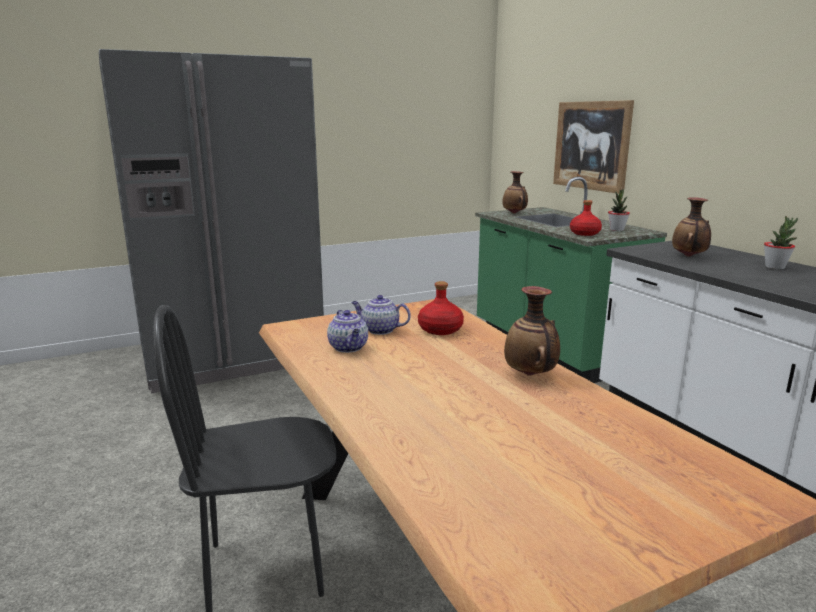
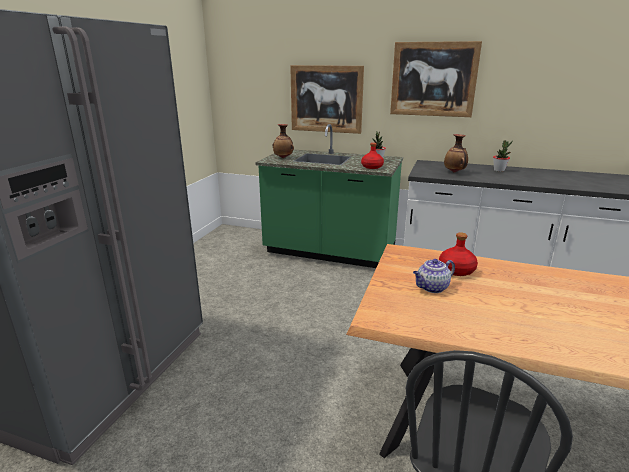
camera: 45 degrees left, 5 degrees up
(349, 348) = (459, 313): teapot -> none
(530, 374) = (568, 281): vase -> none
(716, 118) = (433, 79): none -> picture

